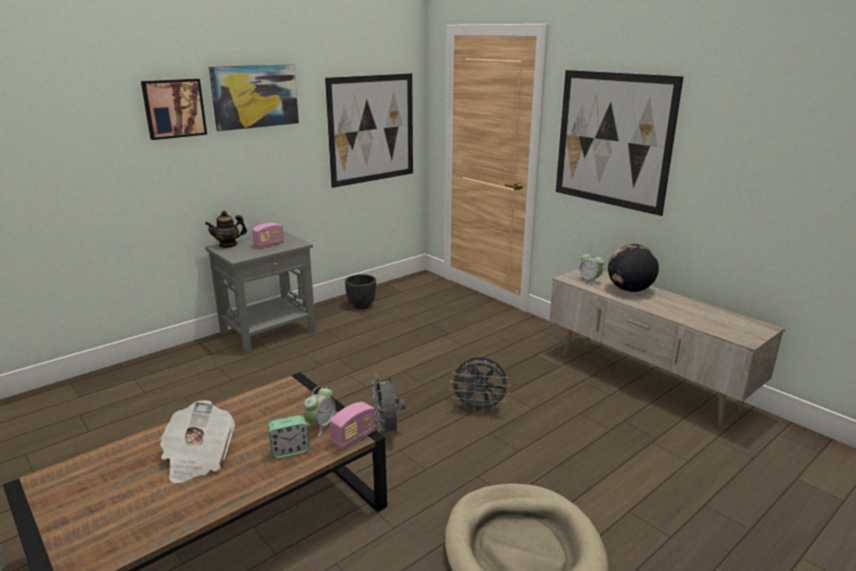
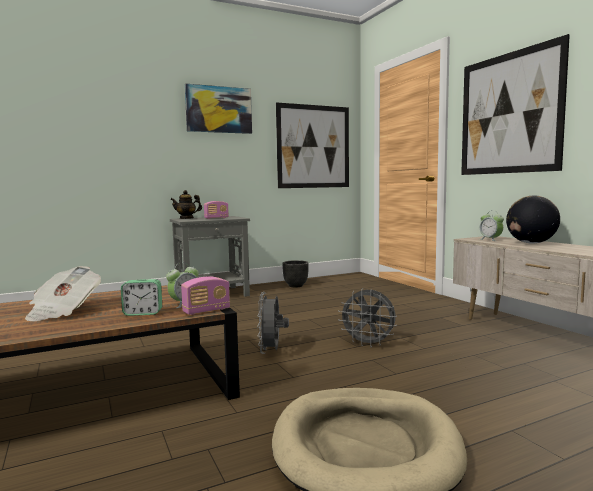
camera: 15 degrees right, 15 degrees down
(174, 108) = (155, 110): picture -> none

